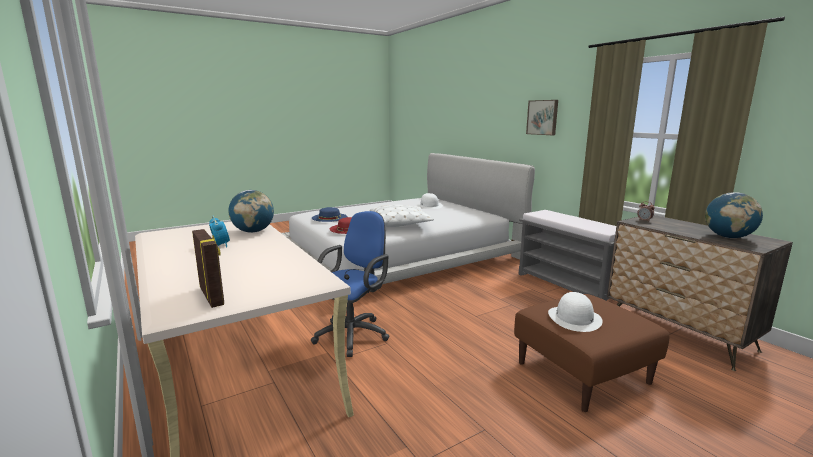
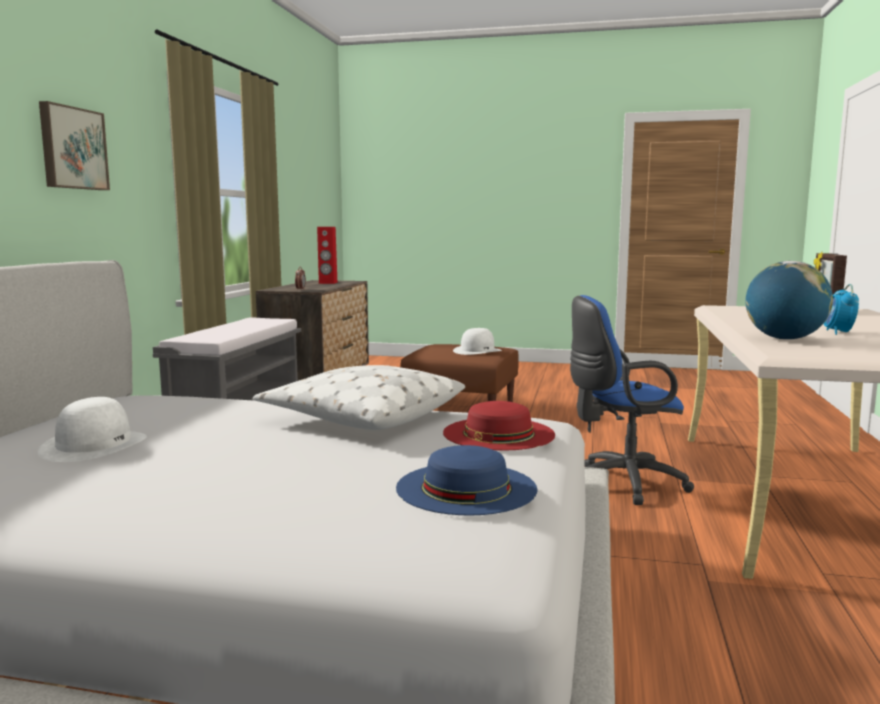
camera: 135 degrees left, 5 degrees down
(728, 237) = (328, 283): globe -> red speaker

